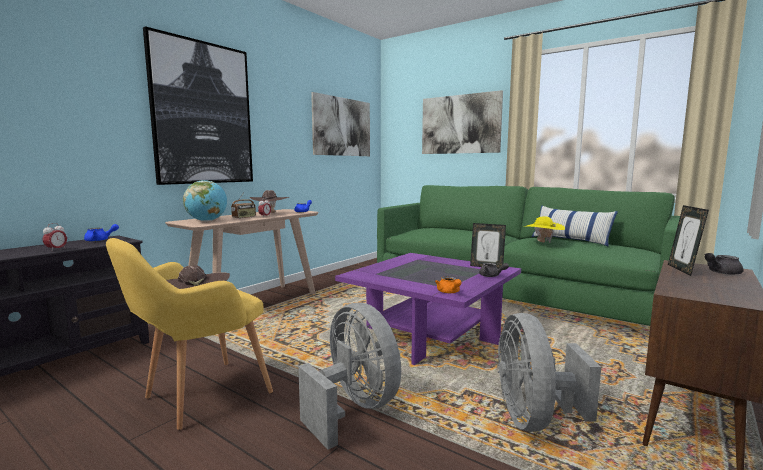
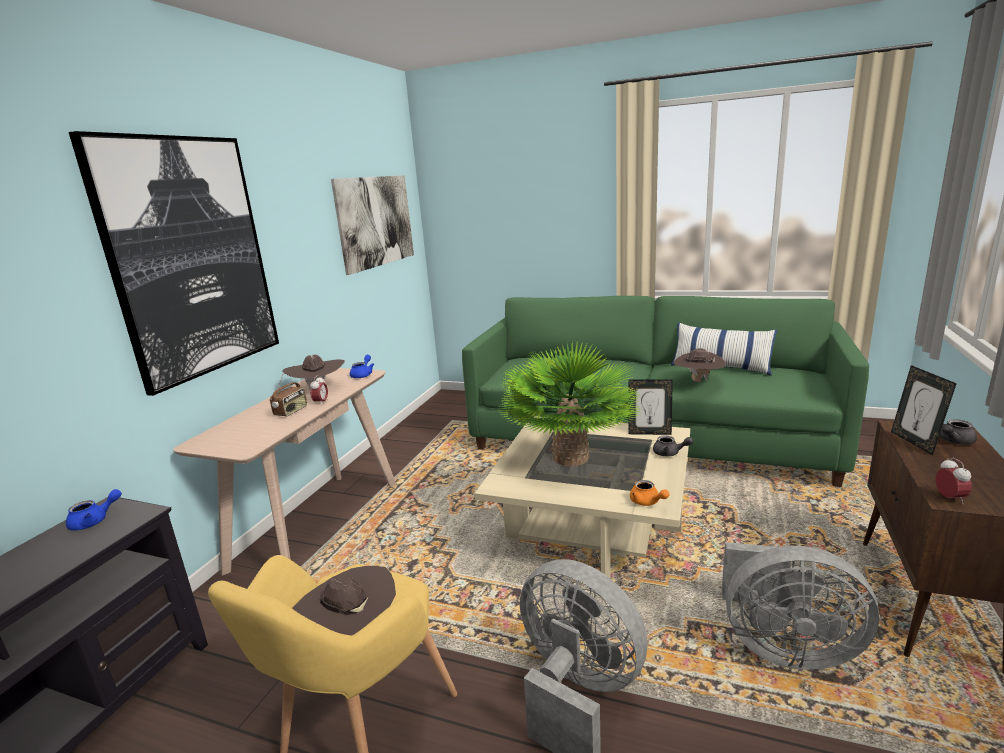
camera: 15 degrees left, 10 degrees up
(56, 250) = (45, 573): alarm clock -> alarm clock (949, 498)
(207, 221) = (243, 434): globe -> none
(417, 270) = (571, 457): none -> potted plant
(430, 336) = (592, 534): purple coffee table -> beige coffee table
(460, 124) = (544, 204): picture -> none
(534, 419) = (783, 647): grey fan -> grey fan turned 60 degrees counterclockwise
(542, 242) = (698, 381): yellow hat -> brown hat

